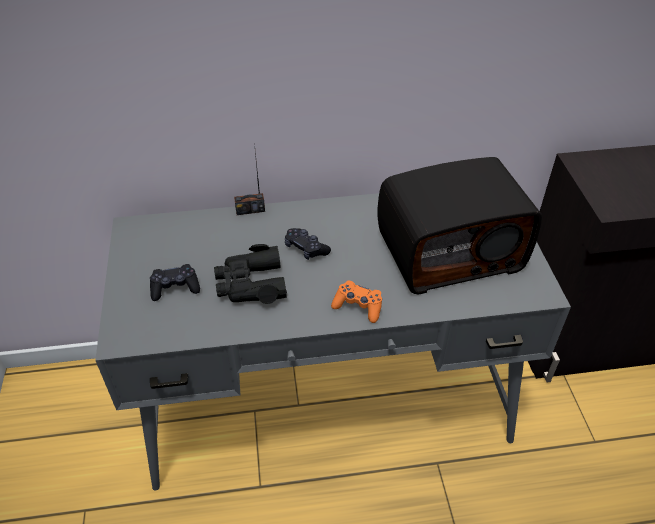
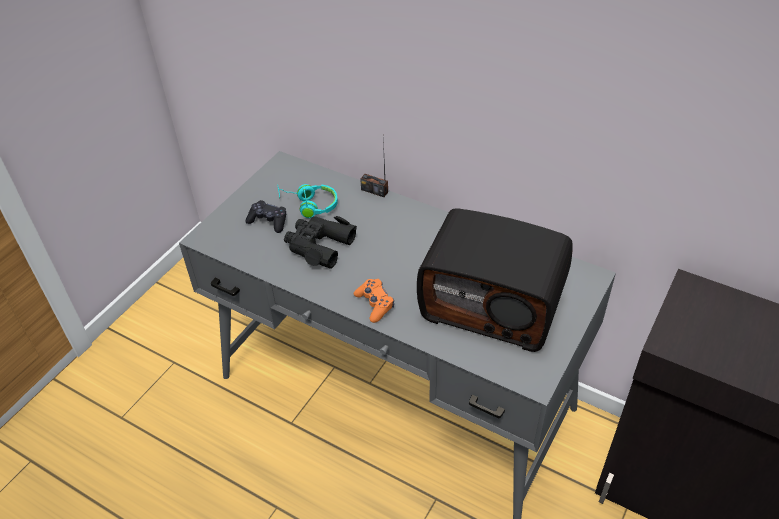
camera: 40 degrees right, 0 degrees up
(200, 252) = (309, 205): none -> turquoise headphones
(306, 249) = (383, 241): black game controller -> none

